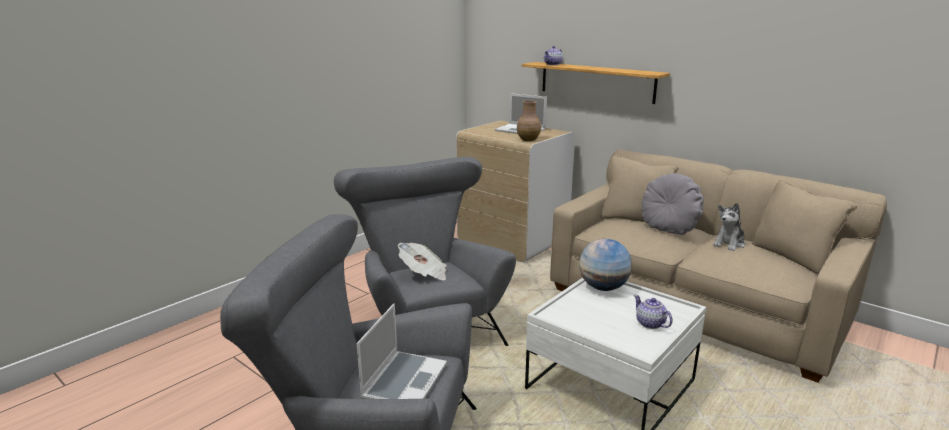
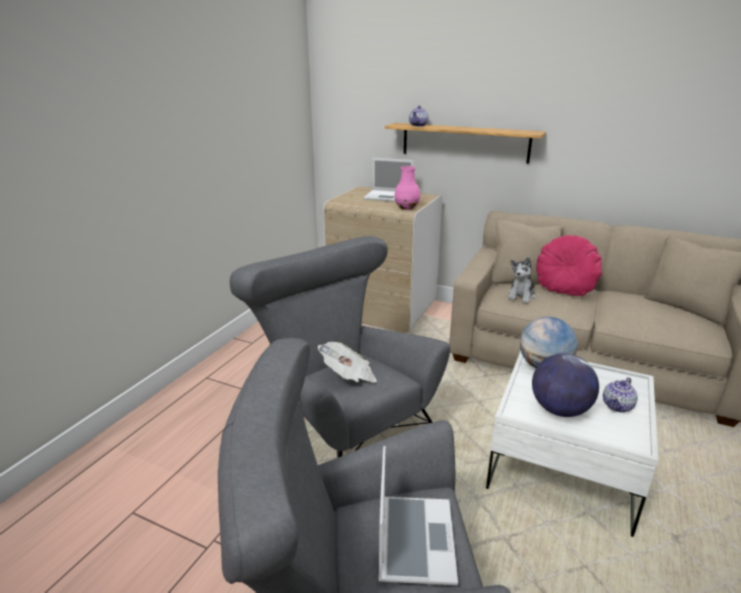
camera: 15 degrees left, 5 degrees up
(528, 139) = (406, 207): brown vase -> pink vase
(591, 319) = (559, 410): none -> globe
(650, 324) = (618, 406): teapot -> teapot turned 90 degrees counterclockwise
(668, 230) = (564, 291): grey pillow -> pink pillow
(729, 244) = (626, 301): plush toy -> plush toy (521, 296)

